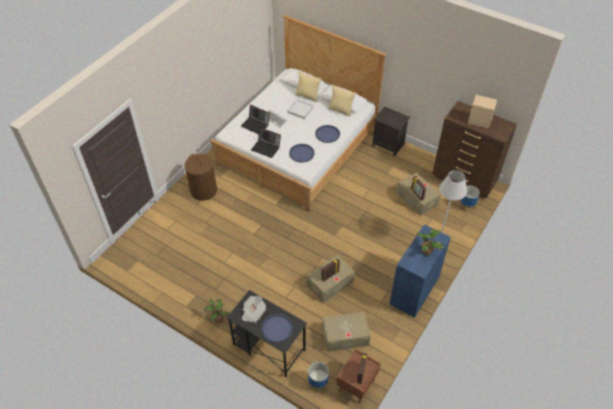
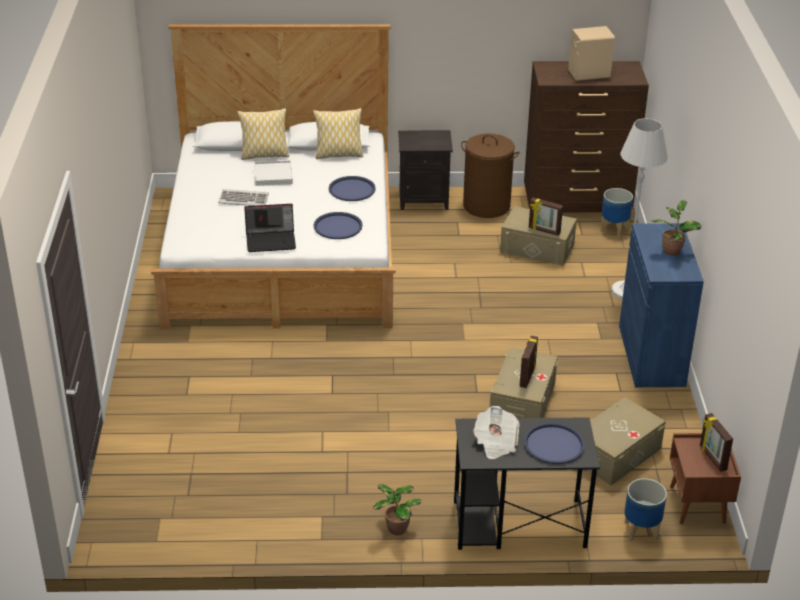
camera: 35 degrees left, 15 degrees down
(204, 190) = (178, 371): brown laundry basket -> brown laundry basket (486, 206)
(256, 125) = (220, 217): laptop -> none

